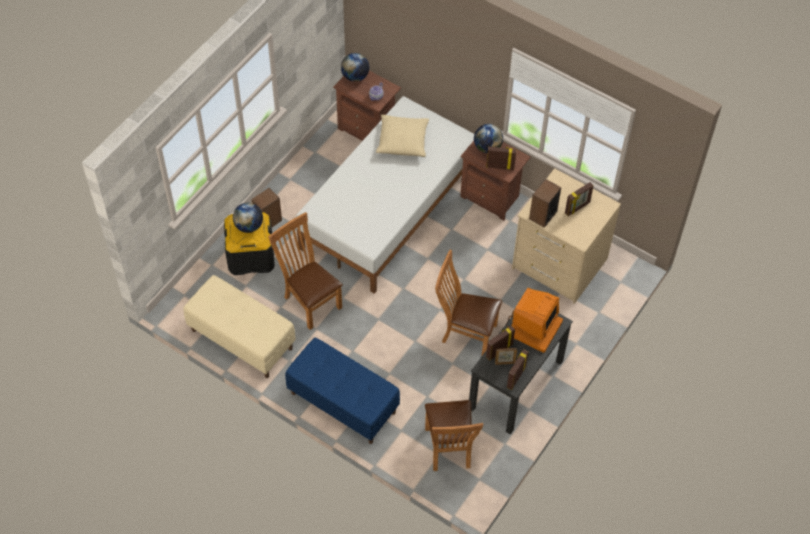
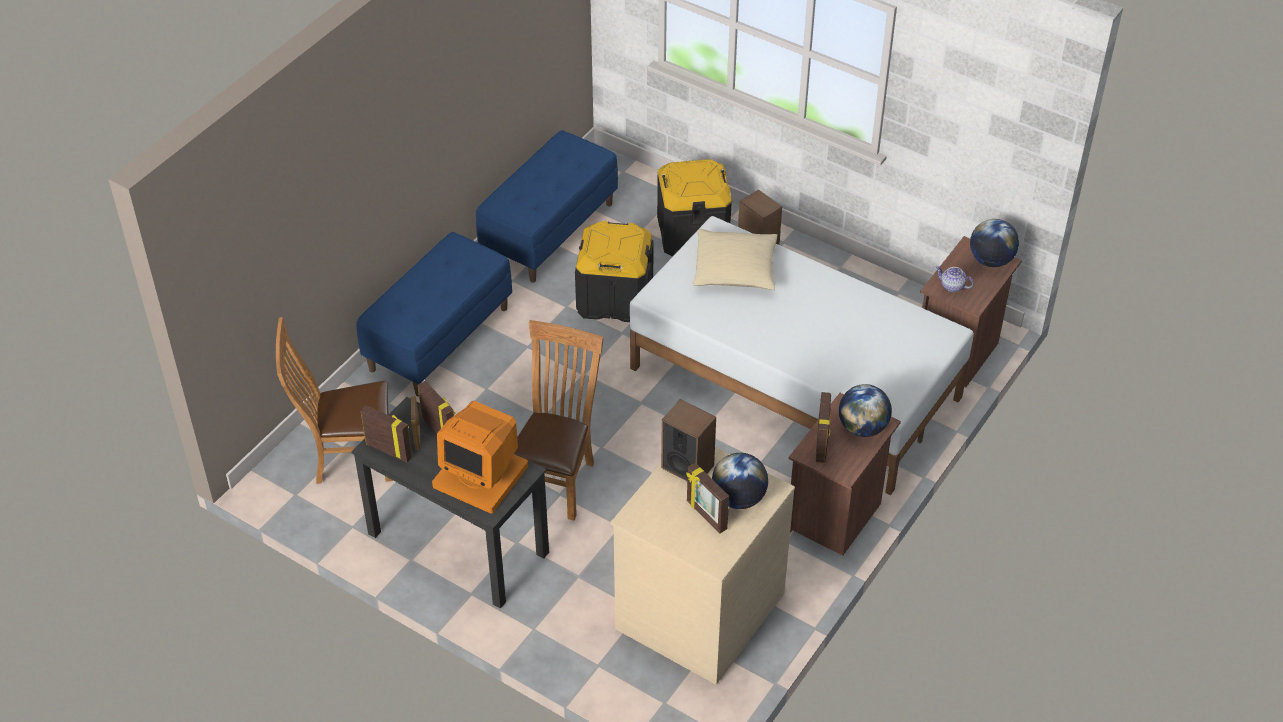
camera: 90 degrees right, 10 degrees down
(241, 339) = (549, 230): beige bench -> blue bench
(249, 226) = (698, 179): globe -> globe (738, 498)
(310, 301) = (615, 297): brown chair -> black storage box
(402, 141) = (872, 330): beige pillow -> beige pillow (735, 269)

